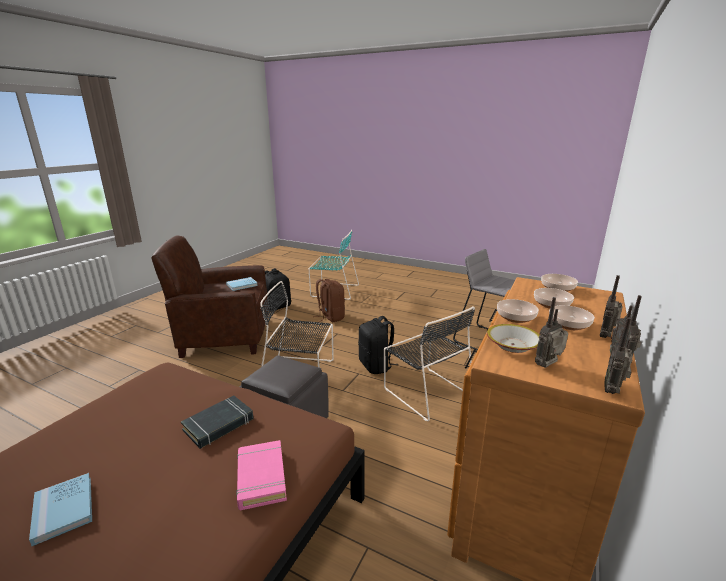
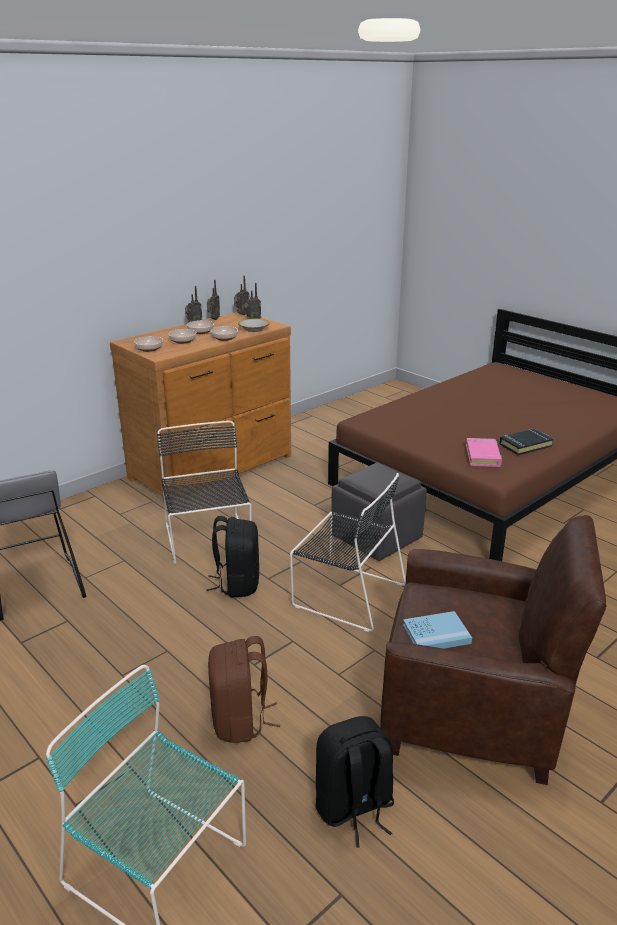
camera: 160 degrees left, 5 degrees up
(63, 509) = (509, 414): blue book -> none
(219, 425) = (432, 434): black book -> black book (525, 445)
(261, 477) = (402, 409): pink book -> pink book (483, 456)

